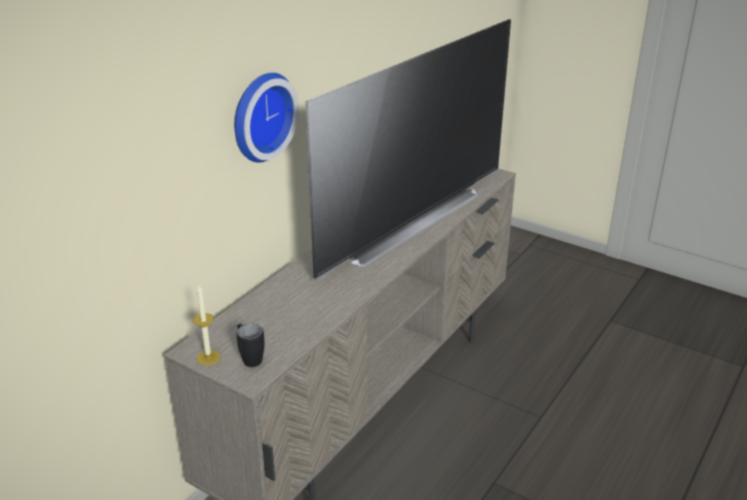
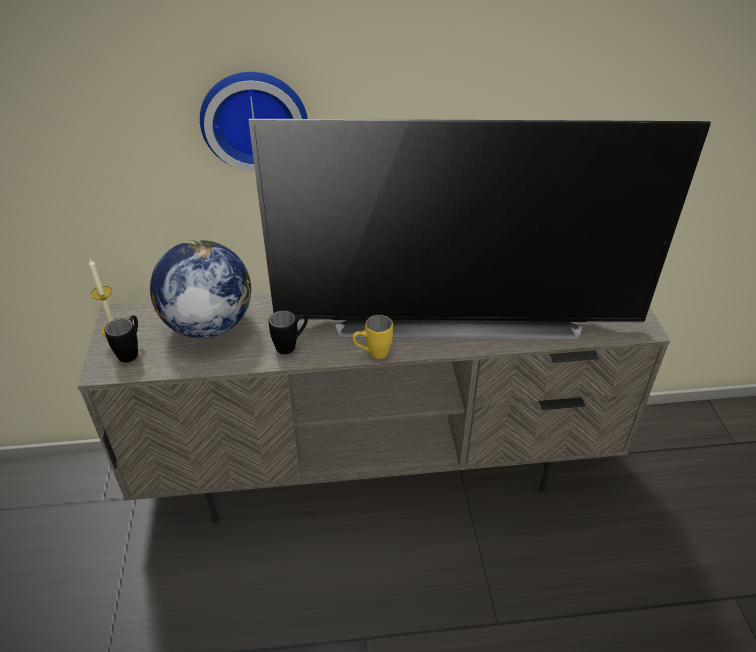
camera: 50 degrees right, 10 degrees up
(272, 313) = (208, 325): none -> globe
(345, 288) = (291, 345): none -> black mug
(398, 262) = (372, 354): none -> yellow mug

